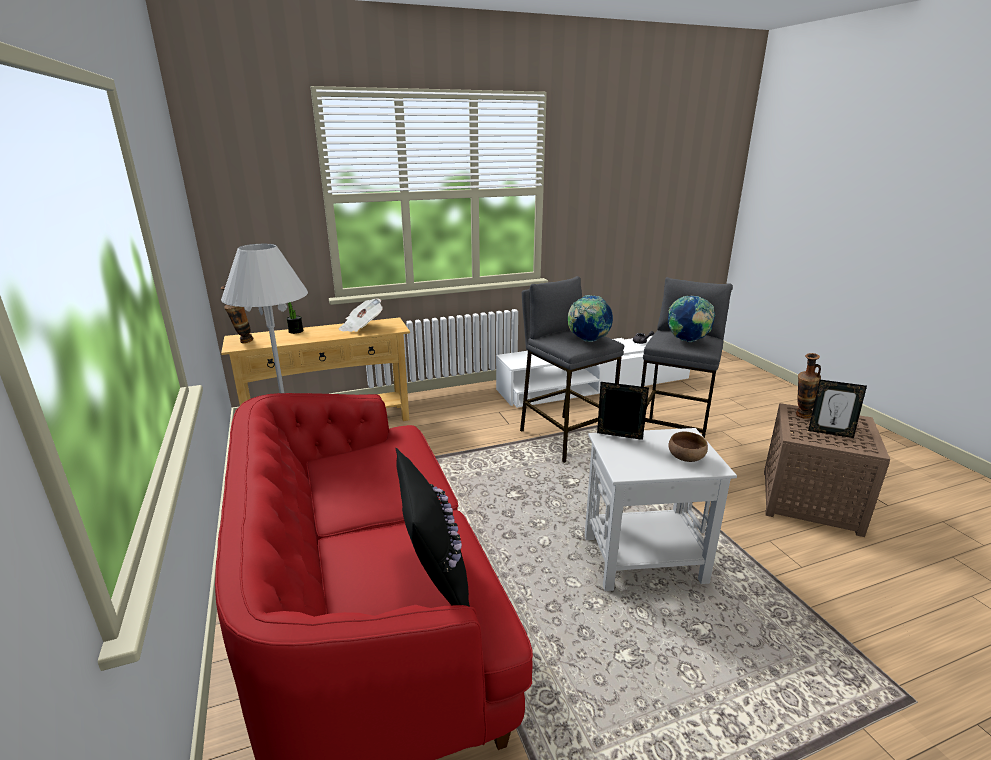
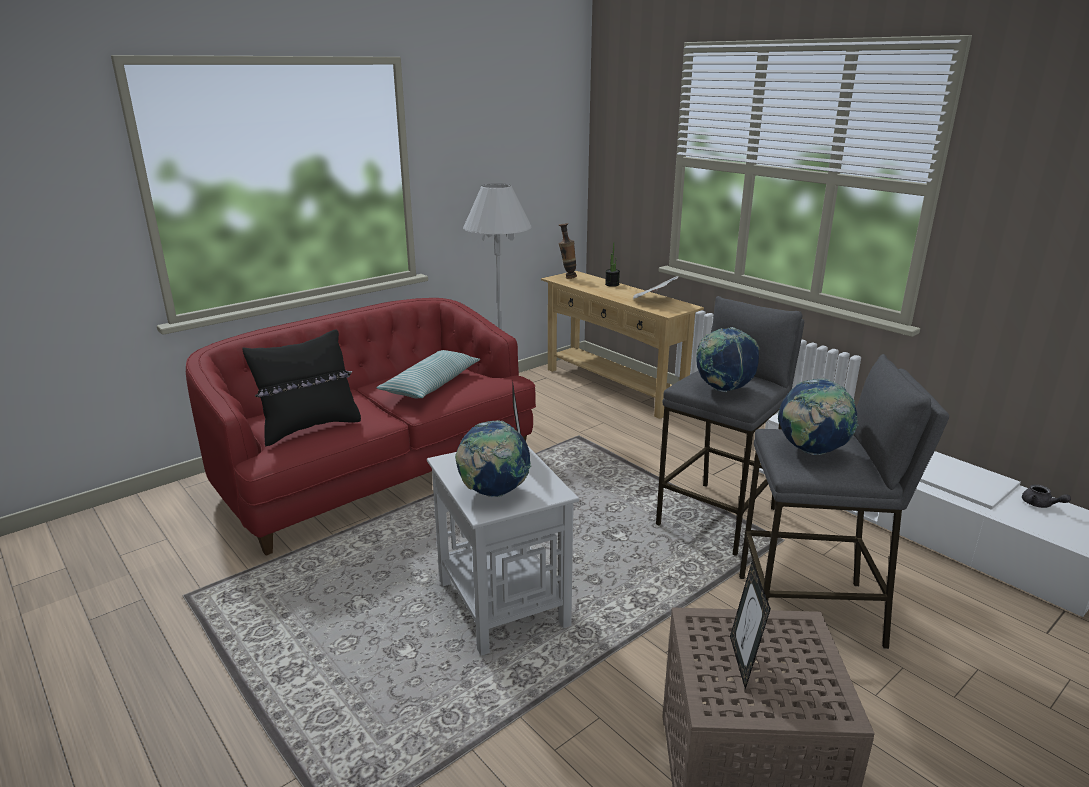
camera: 70 degrees right, 0 degrees up
(382, 474) = (431, 384): none -> pillow
(686, 458) = (493, 493): brown bowl -> globe
(800, 417) = (781, 632): vase -> none

